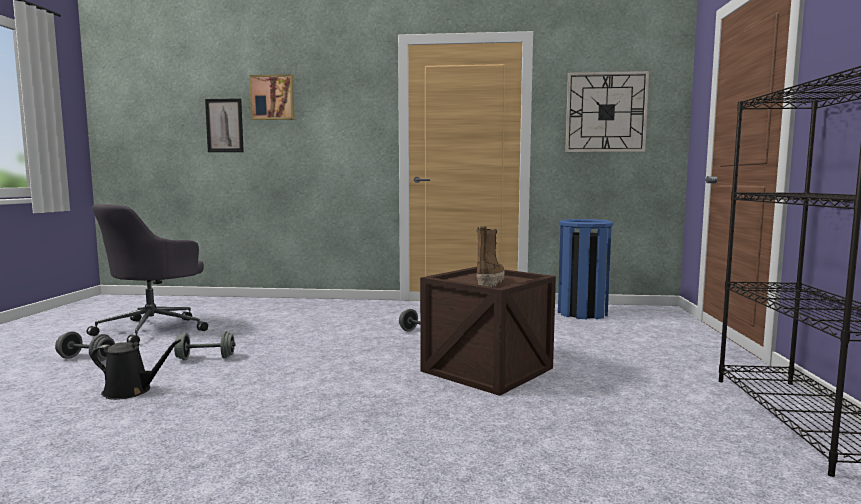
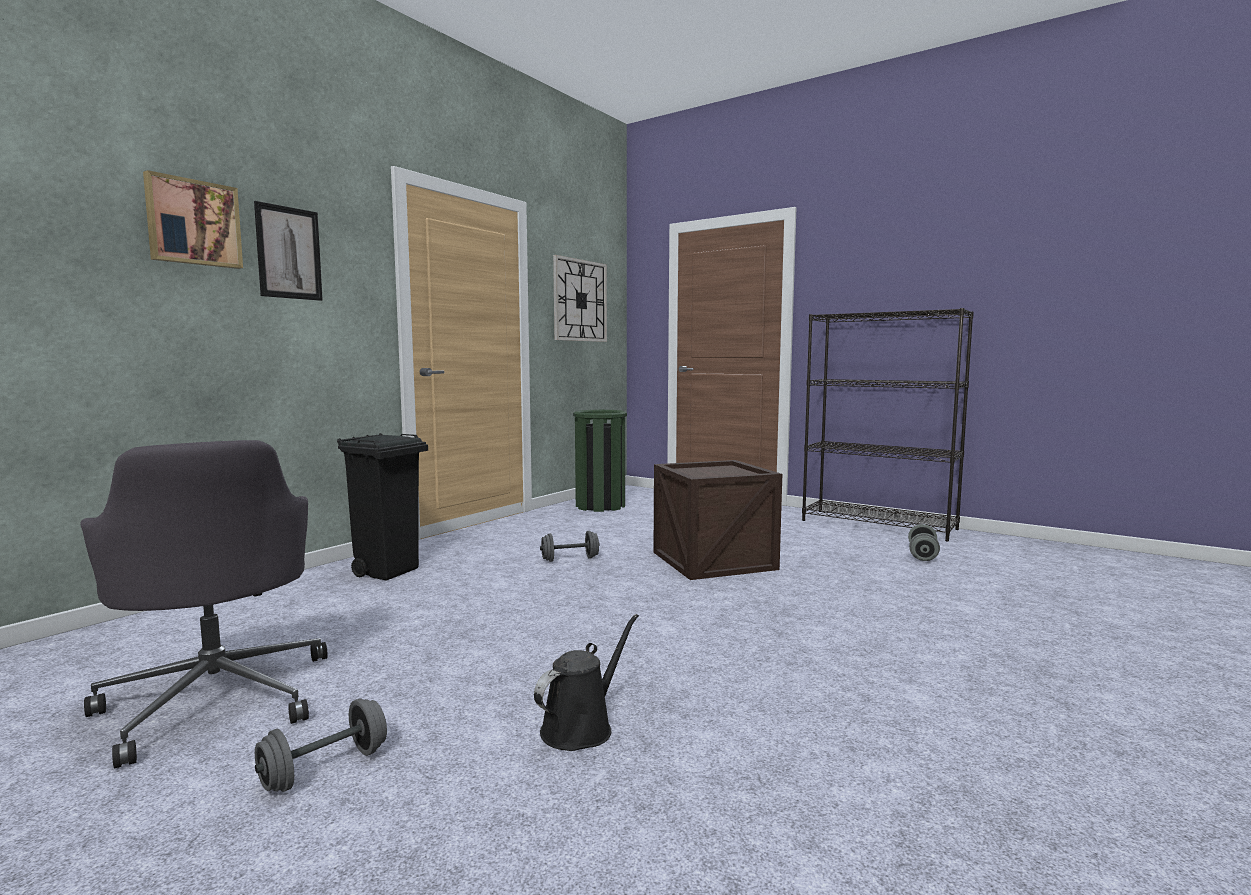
camera: 60 degrees left, 0 degrees up
(205, 358) = (490, 668): grey dumbbell -> grey dumbbell (922, 555)
(224, 125) = (79, 263): picture -> picture (289, 253)
(339, 309) = (388, 571): none -> black trash can
(489, 282) = (723, 473): boot -> none
(582, 313) = (600, 506): blue trash can -> green trash can

